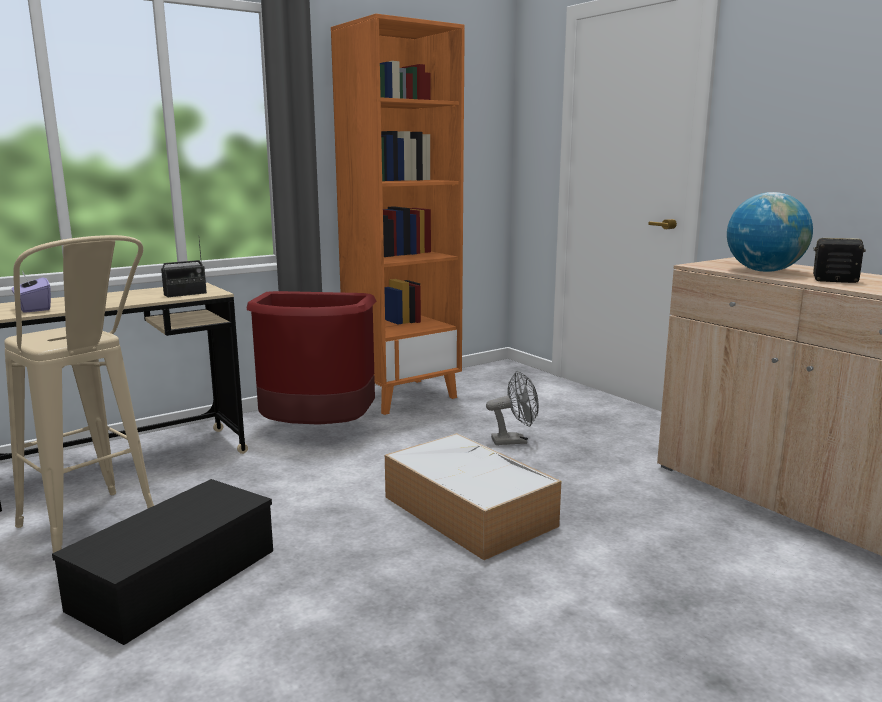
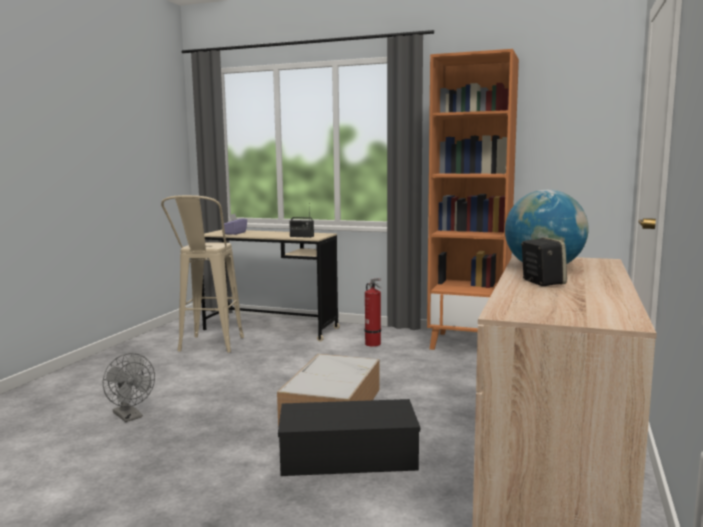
camera: 55 degrees right, 5 degrees down
(176, 577) = (186, 373): black storage box -> black storage box (350, 455)
(317, 431) = (374, 344): red trash can -> fire extinguisher
(514, 440) = (460, 390): grey fan -> grey fan (130, 417)

